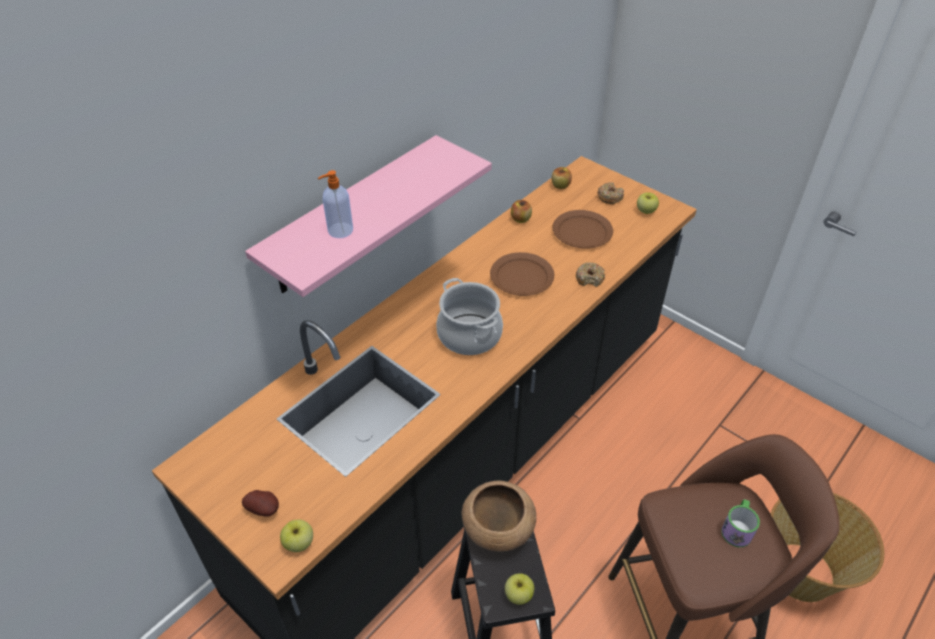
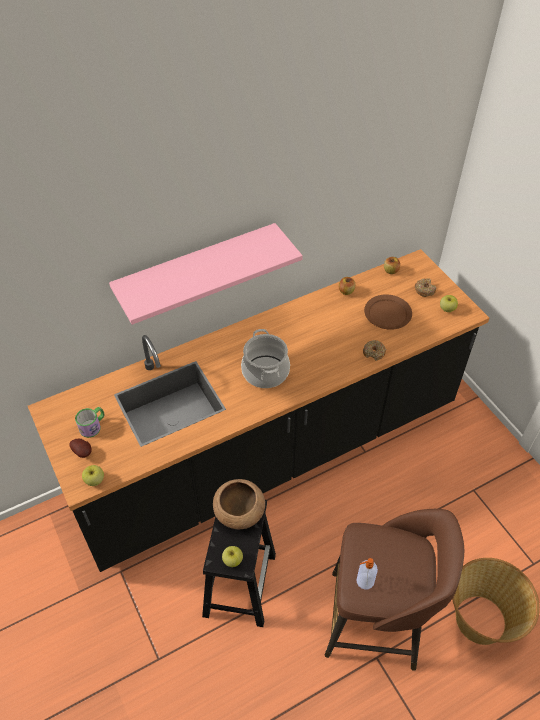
camera: 20 degrees right, 5 degrees up
(339, 231) = (173, 283): soap dispenser -> soap dispenser (364, 581)
(522, 276) = (324, 337): brown plate -> none
(737, 528) = (403, 568): mug -> mug (93, 426)

